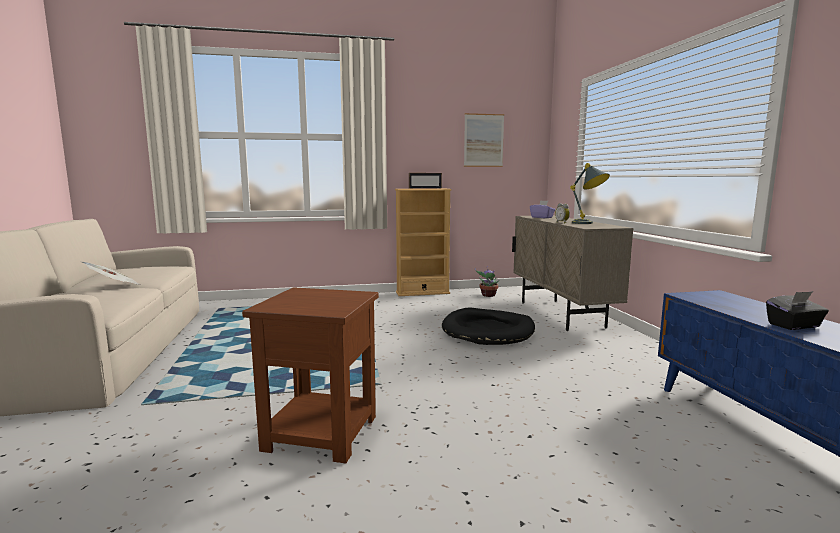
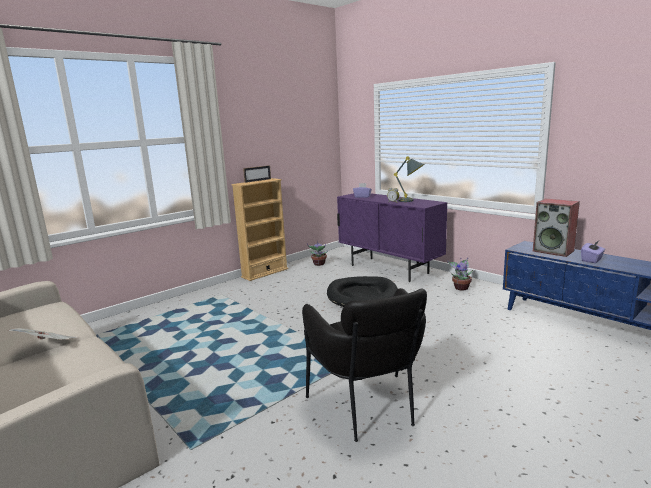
camera: 30 degrees left, 5 degrees up
(319, 433) = (369, 411): brown side table -> black armchair
(483, 140) = (295, 133): picture -> none
(561, 314) = (389, 269): beige cabinet -> purple cabinet
(629, 351) = (461, 287): none -> potted plant
(744, 306) = (554, 251): none -> speaker
(794, 326) = (592, 260): black tissue box -> purple tissue box

